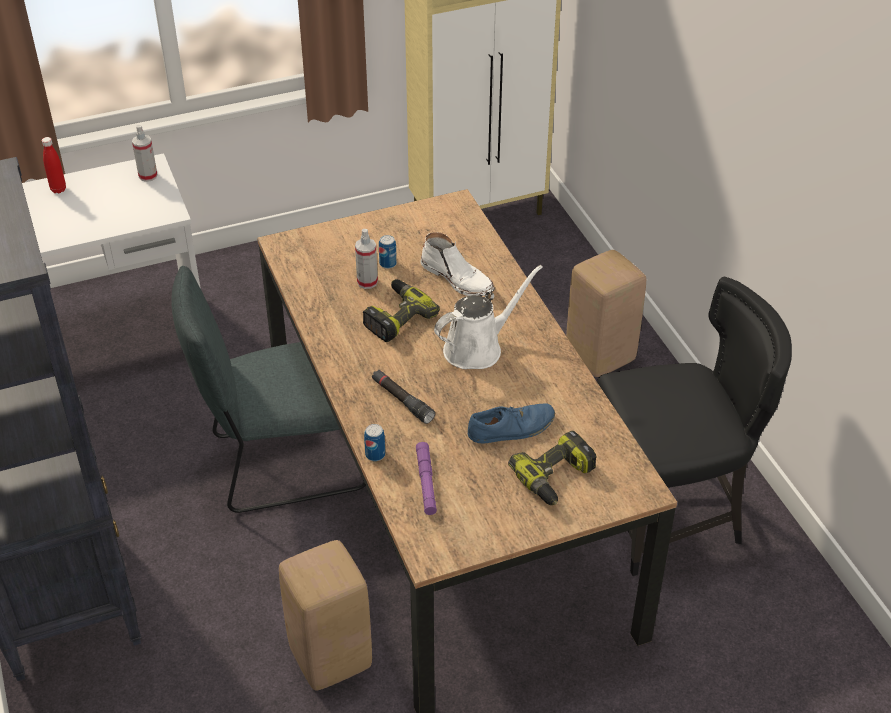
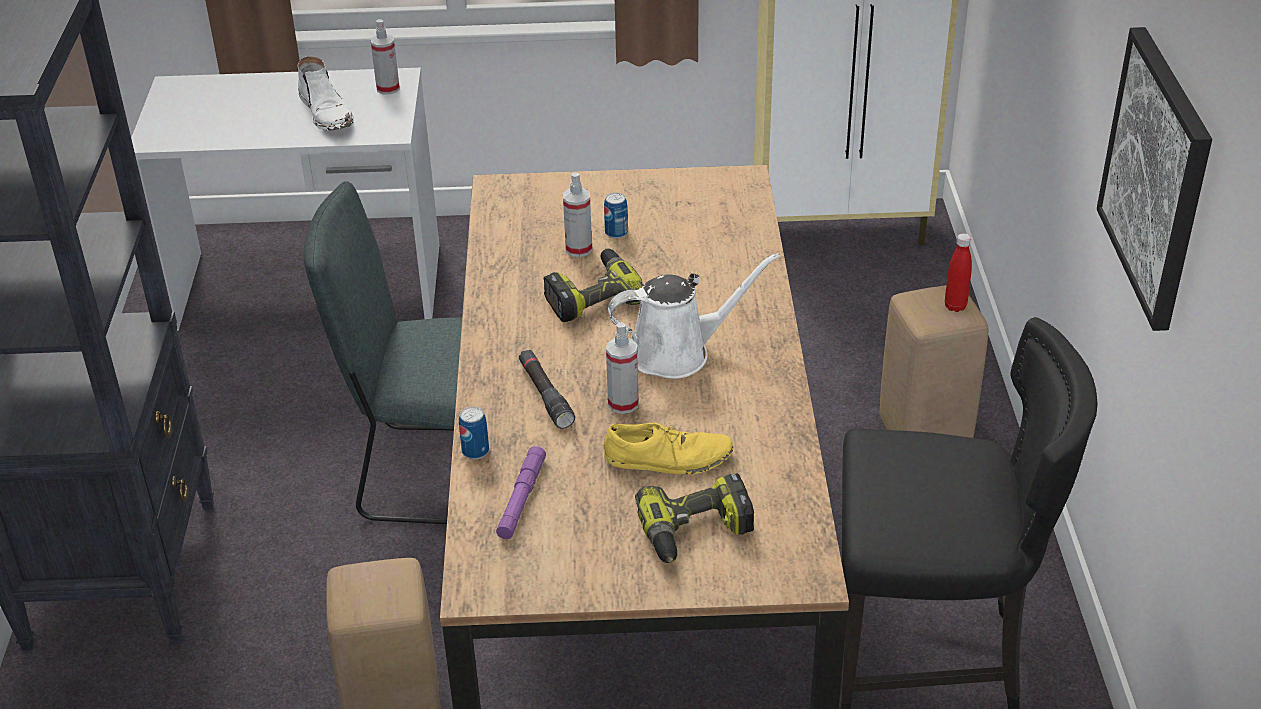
camera: 20 degrees right, 5 degrees down
(58, 189) = (279, 86): red bottle -> red bottle (955, 306)
(458, 278) = (697, 266): white boot -> white boot (327, 113)
(460, 395) = (623, 403): none -> spray bottle
(511, 428) = (668, 458): blue shoe -> yellow shoe
(797, 171) = (1157, 177): none -> picture

